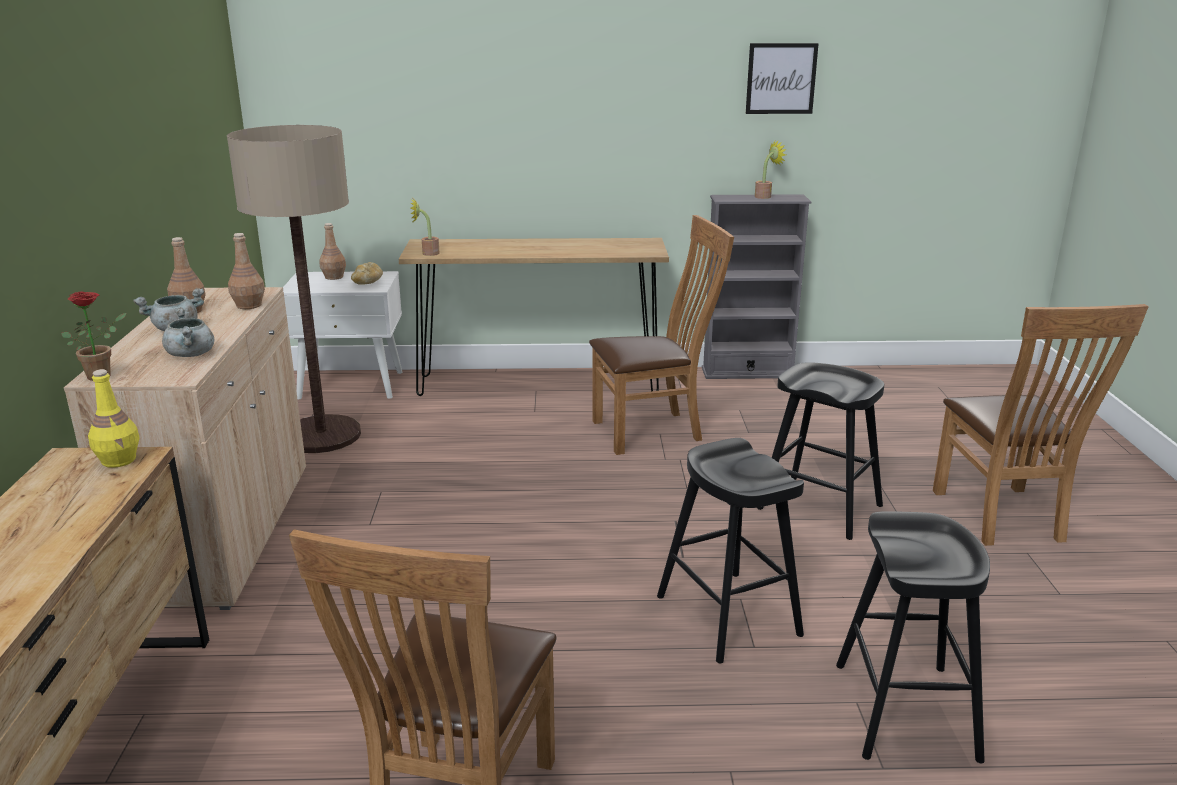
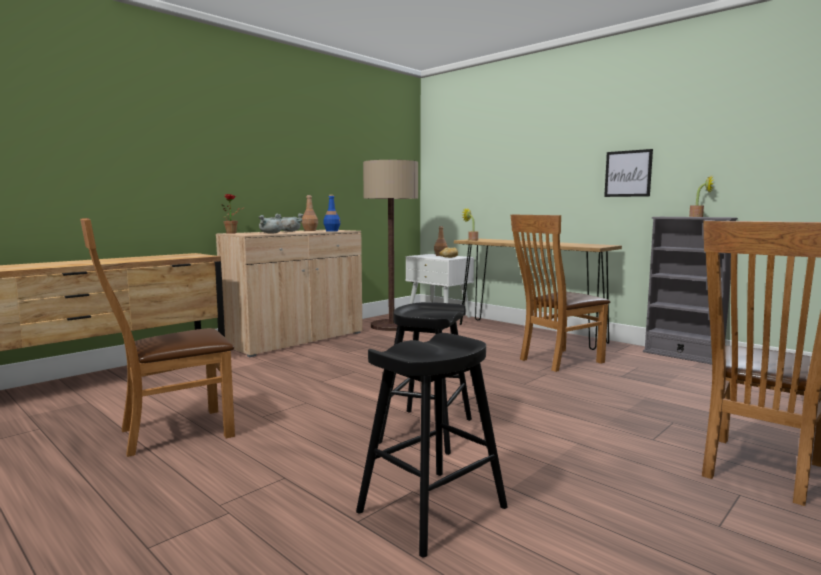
camera: 45 degrees right, 15 degrees down
(119, 460) = (198, 255): yellow bottle -> none
(248, 305) = (332, 231): brown bottle -> blue bottle
(653, 431) = (556, 361): brown chair -> brown chair turned 120 degrees clockwise
(781, 78) = (718, 129): picture -> picture (628, 173)
(819, 507) = (596, 415): black stool -> none

